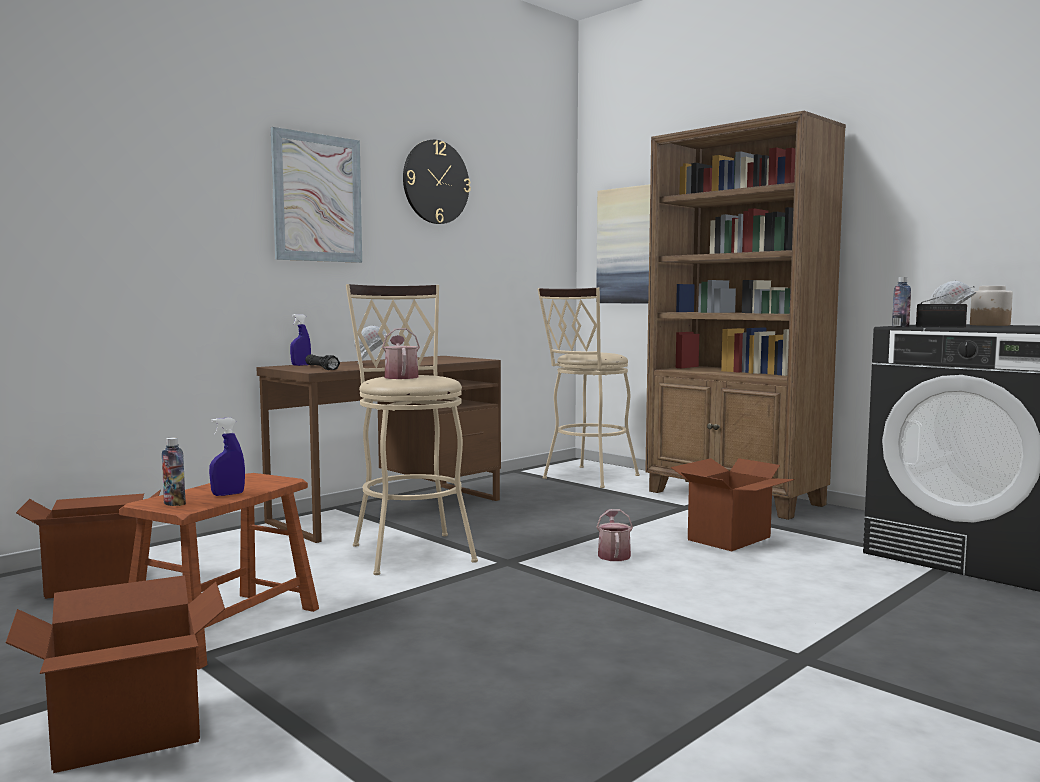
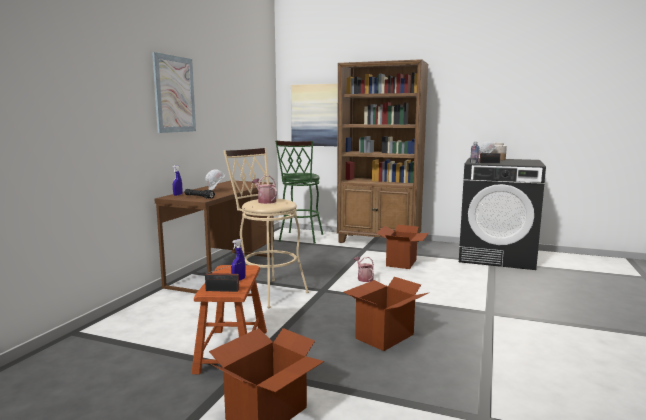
camera: 25 degrees left, 5 degrees up
(97, 583) = (115, 341): cardboard box -> cardboard box (384, 336)
(174, 503) = (224, 290): bottle -> radio
(435, 182) = (223, 82): wall clock -> none
(586, 478) = (300, 238): beige stool -> green stool

